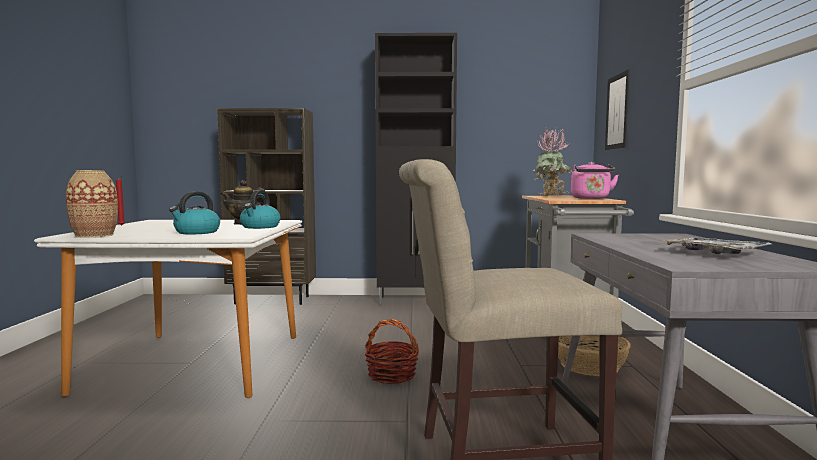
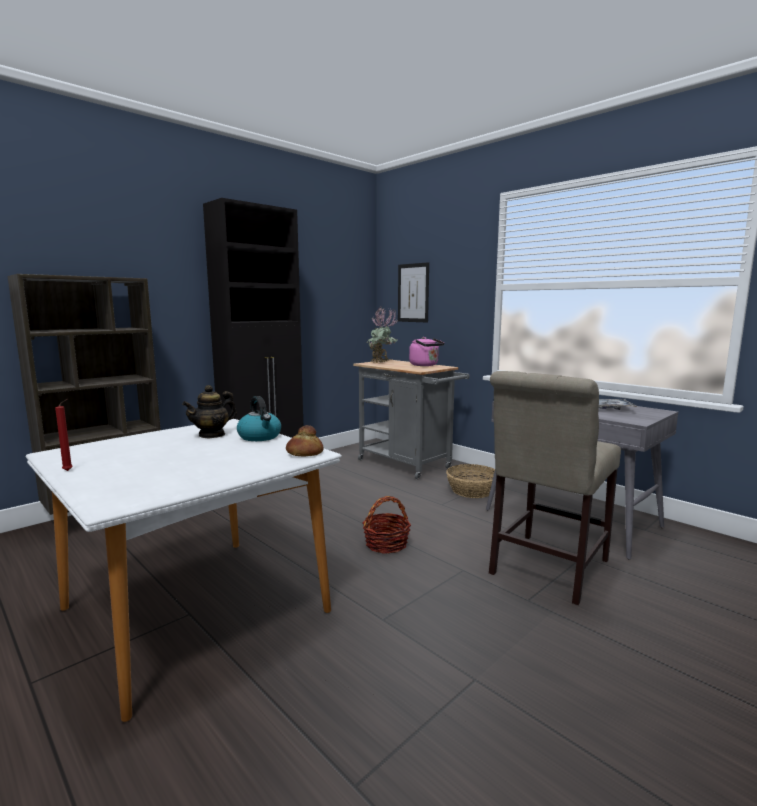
camera: 45 degrees left, 5 degrees up
(94, 235) = (152, 493): vase -> none
(196, 232) = (244, 459): kettle -> none
(234, 235) = (304, 453): none -> bread

